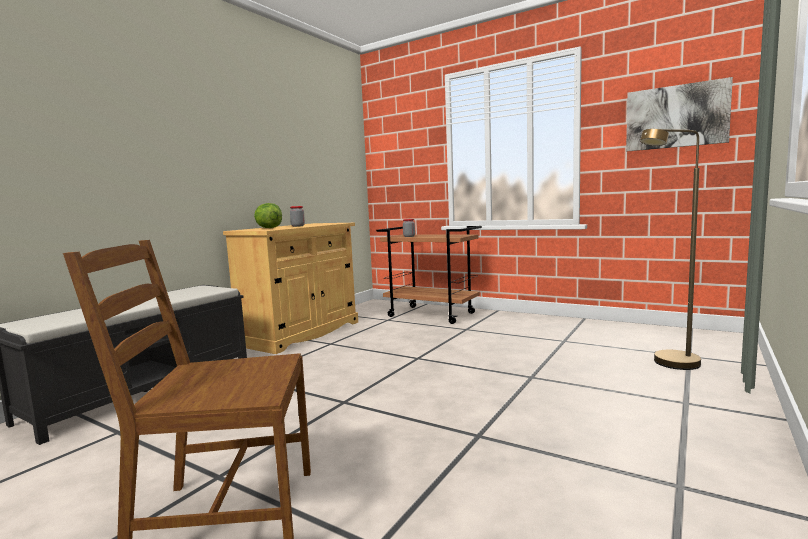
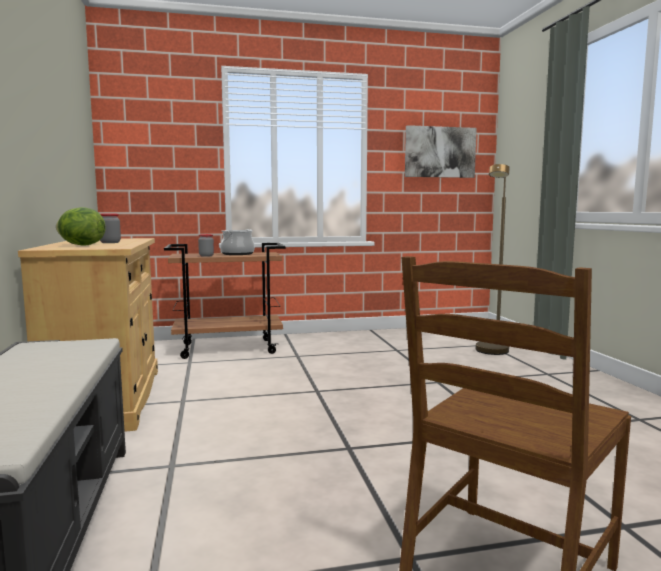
camera: 45 degrees left, 0 degrees up
(438, 235) = (237, 254): none -> cooking pot

